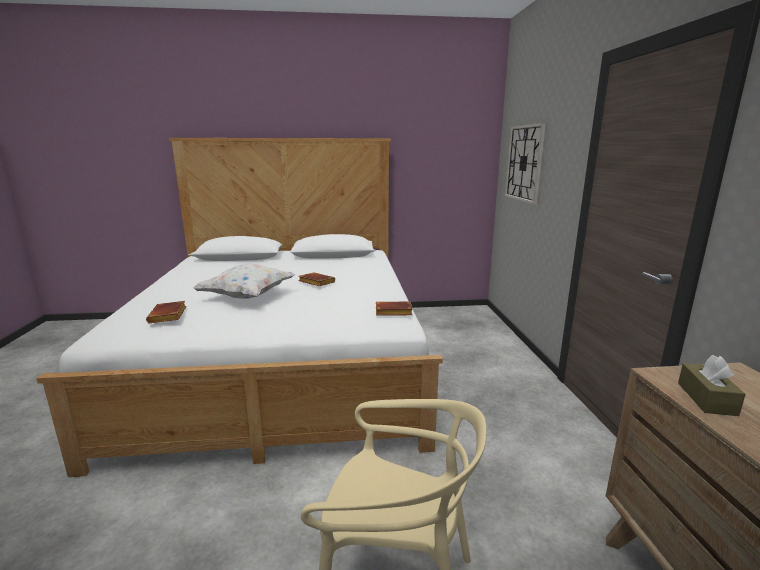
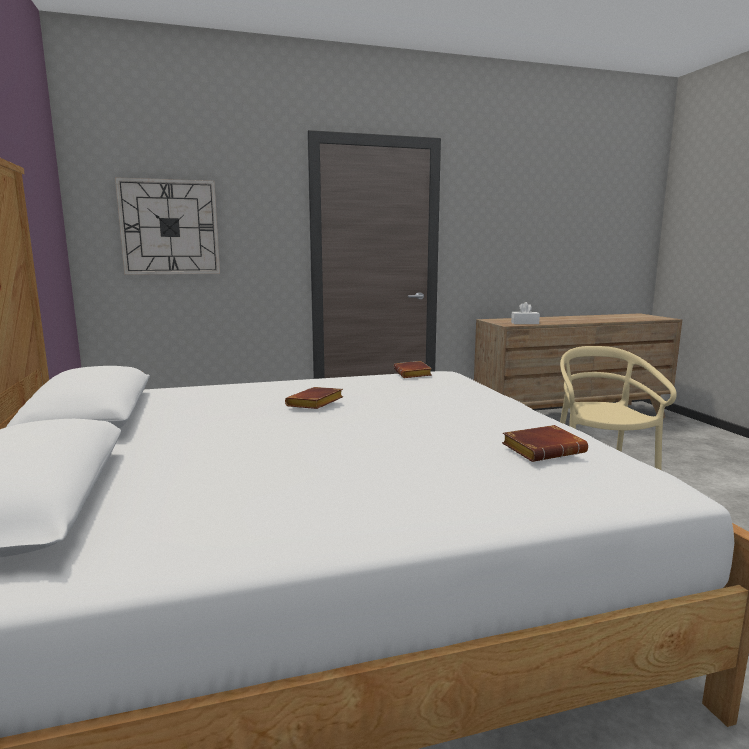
camera: 100 degrees left, 5 degrees down
(248, 296) = (404, 428): white pillow -> none
(706, 398) = (525, 323): brown tissue box -> white tissue box

